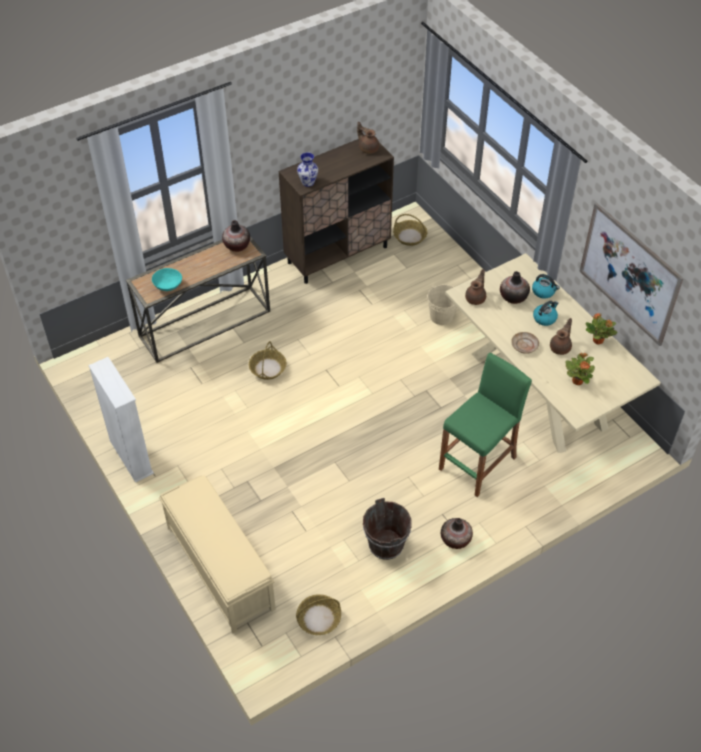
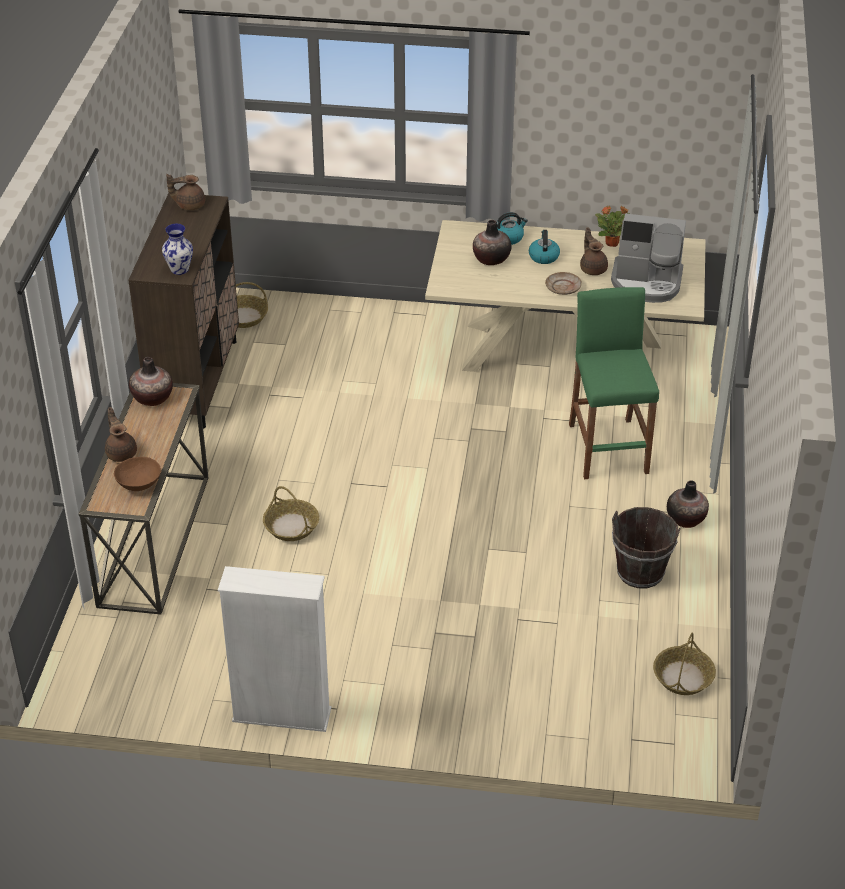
camera: 50 degrees left, 10 degrees down
(167, 286) = (139, 484): turquoise bowl -> brown bowl
(219, 566) = (531, 721): beige bench -> none
(441, 316) = (385, 360): beige bucket -> none
(476, 298) = (461, 281): brown teapot -> brown teapot (121, 452)
(577, 381) = (647, 282): potted plant -> coffee machine
(629, 274) = (617, 140): picture -> none

